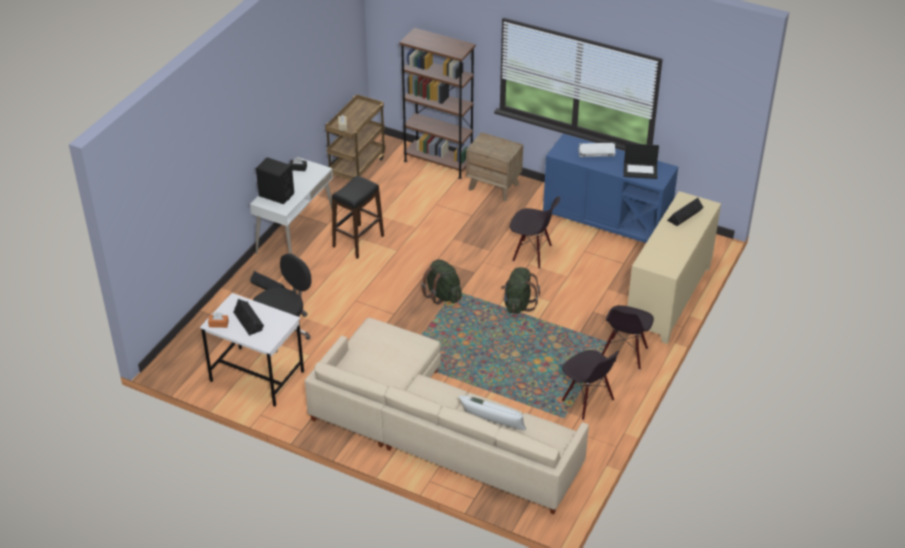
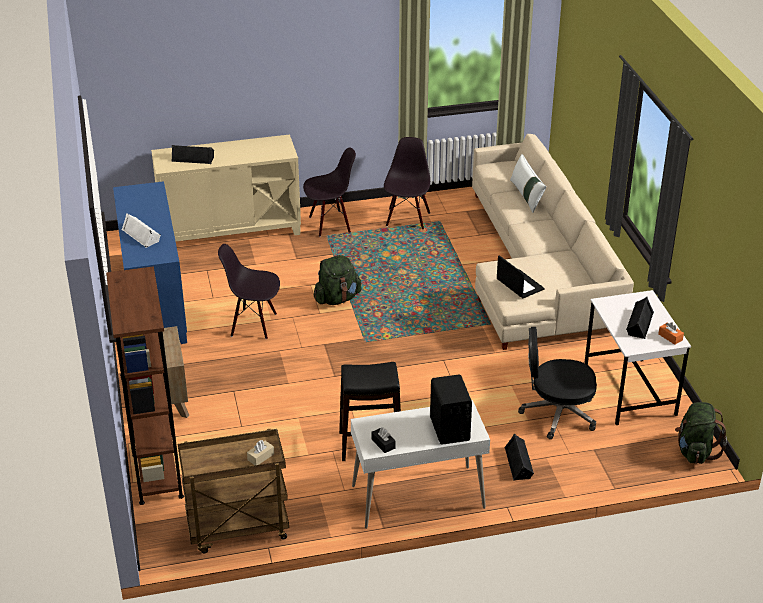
camera: 130 degrees left, 5 degrees down
(442, 295) = (380, 345): green backpack -> green backpack (695, 451)
(532, 254) = (254, 324): black chair -> black chair turned 60 degrees counterclockwise
(640, 170) = (143, 202): laptop -> laptop (519, 284)

